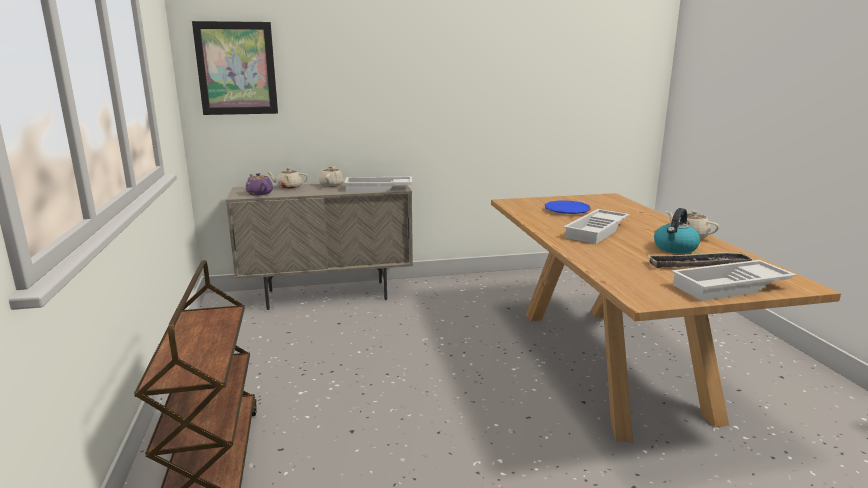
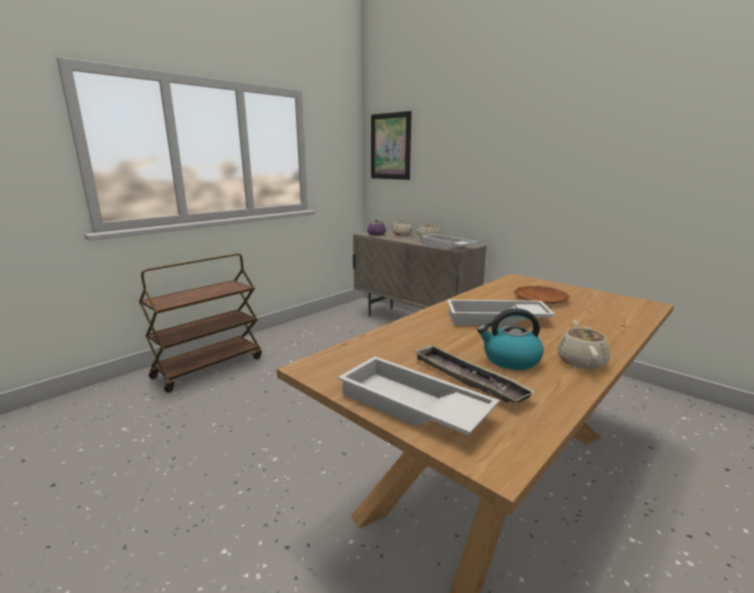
camera: 55 degrees right, 0 degrees up
(567, 210) = (540, 298): blue plate -> brown plate

